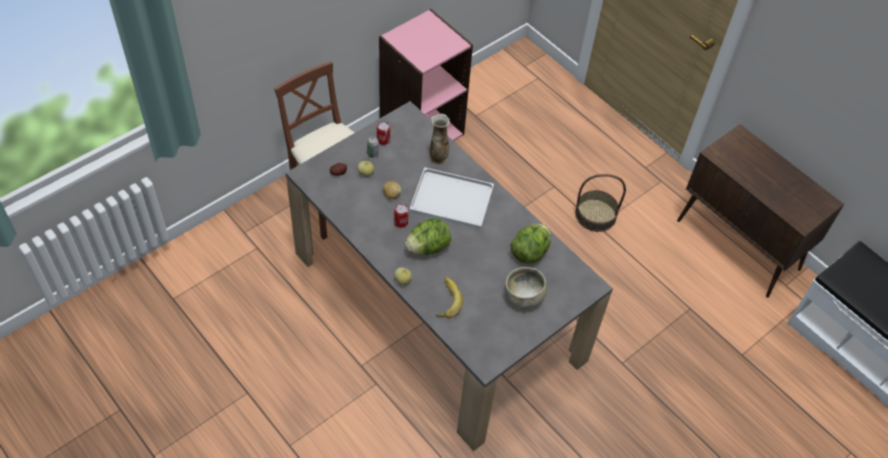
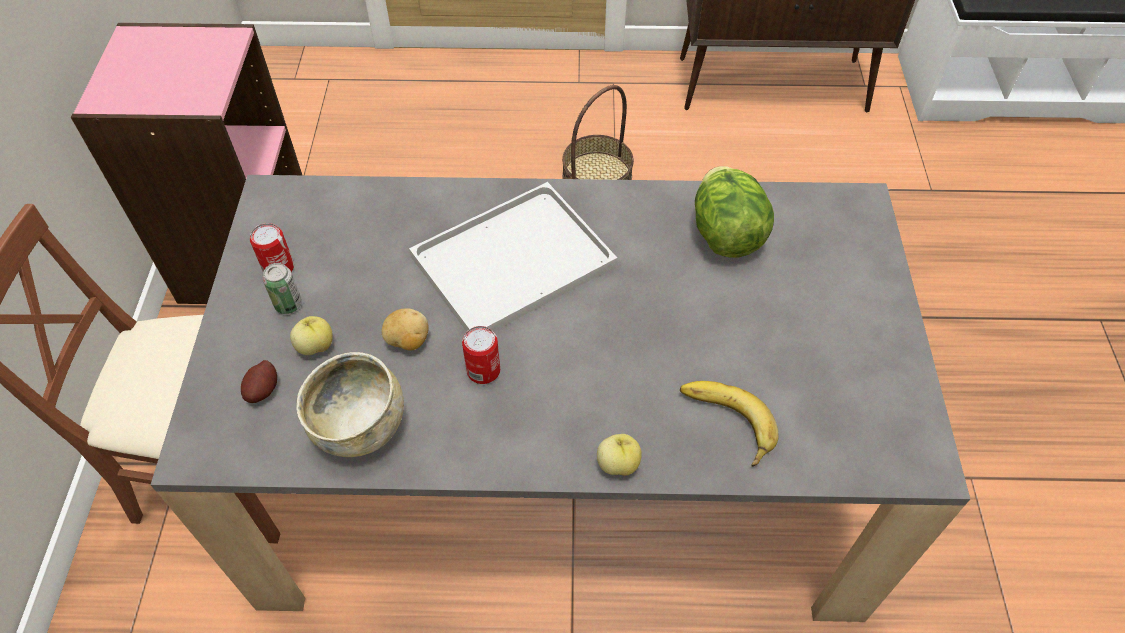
camera: 45 degrees left, 0 degrees up
(428, 247) = (580, 368): lettuce -> none
(438, 158) = (408, 219): vase -> none
(524, 297) = (814, 304): beige bowl -> beige bowl (360, 427)

